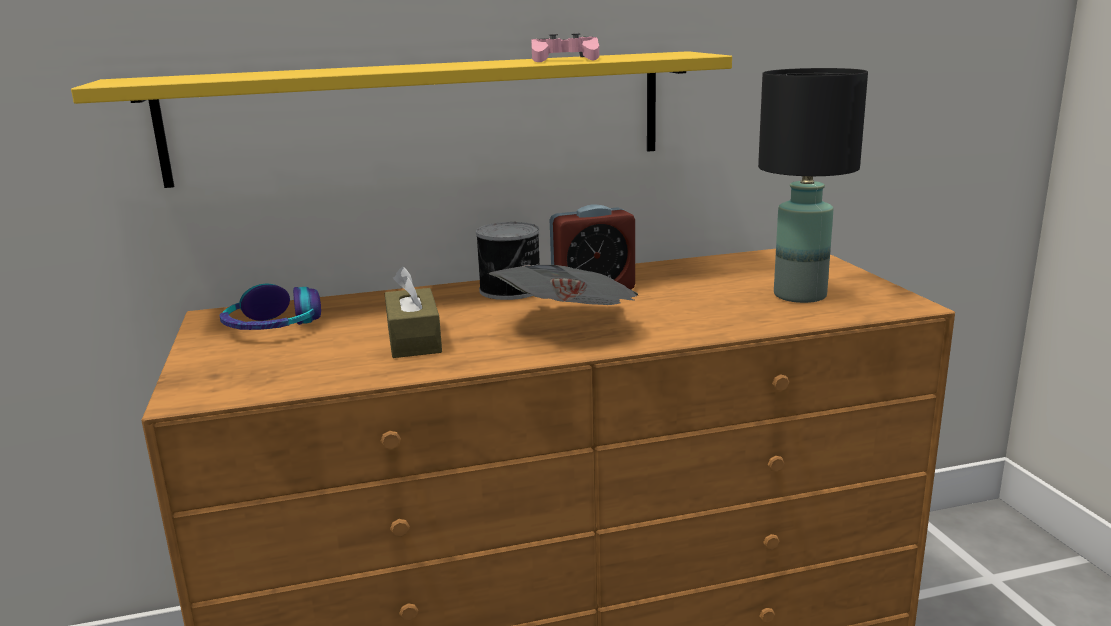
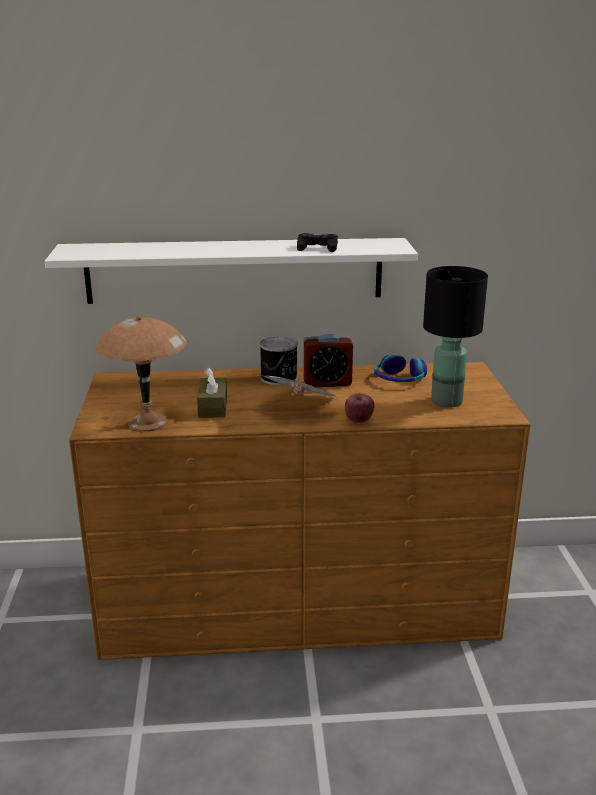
camera: 10 degrees right, 5 degrees up
(272, 327) = (139, 389): headphones -> headphones (399, 379)
(297, 375) = (147, 423): none -> brown table lamp
(421, 117) = (234, 270): yellow shelf -> white shelf
(564, 60) = (317, 248): pink game controller -> black game controller
(679, 334) = (359, 421): none -> apple

